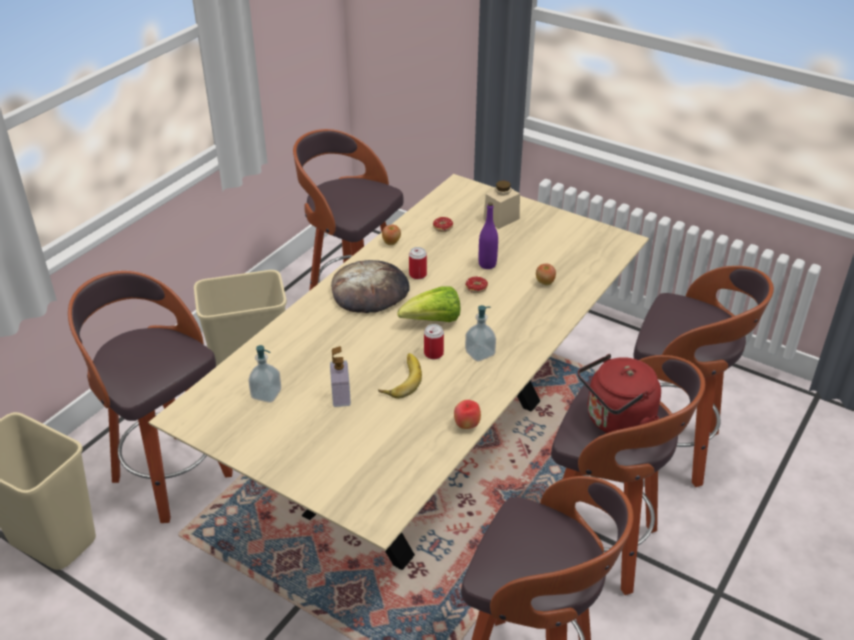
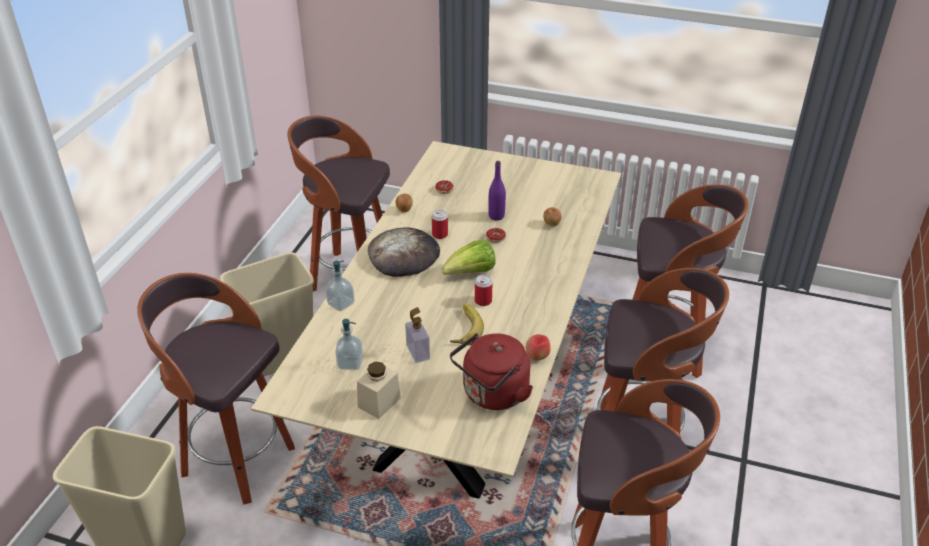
camera: 15 degrees left, 0 degrees up
(480, 353) = (522, 294): soap dispenser -> soap dispenser (341, 303)
(501, 219) = (491, 175): beige jar -> beige jar (379, 402)
(616, 421) = (652, 331): red kettle -> red kettle (493, 395)

